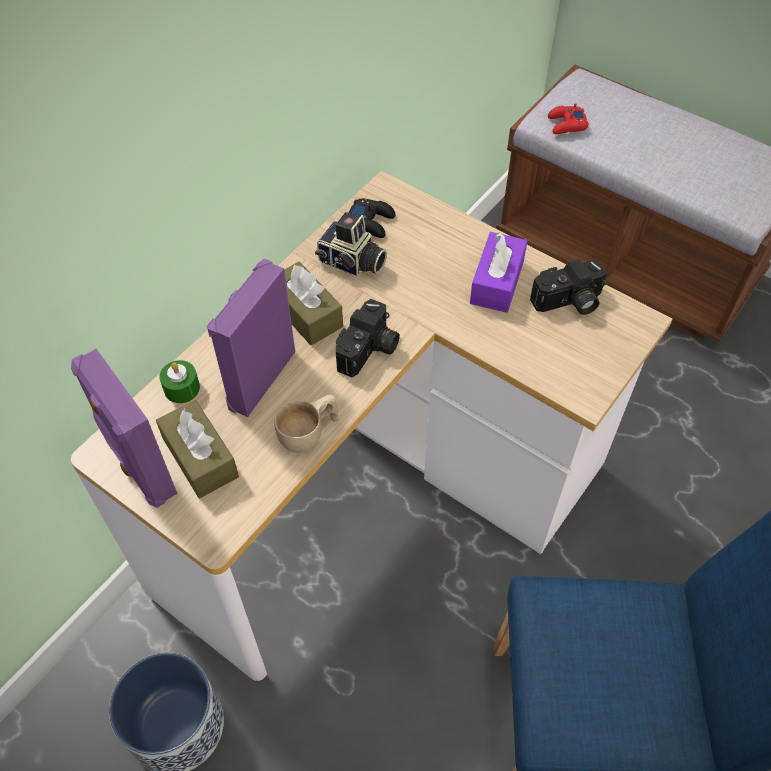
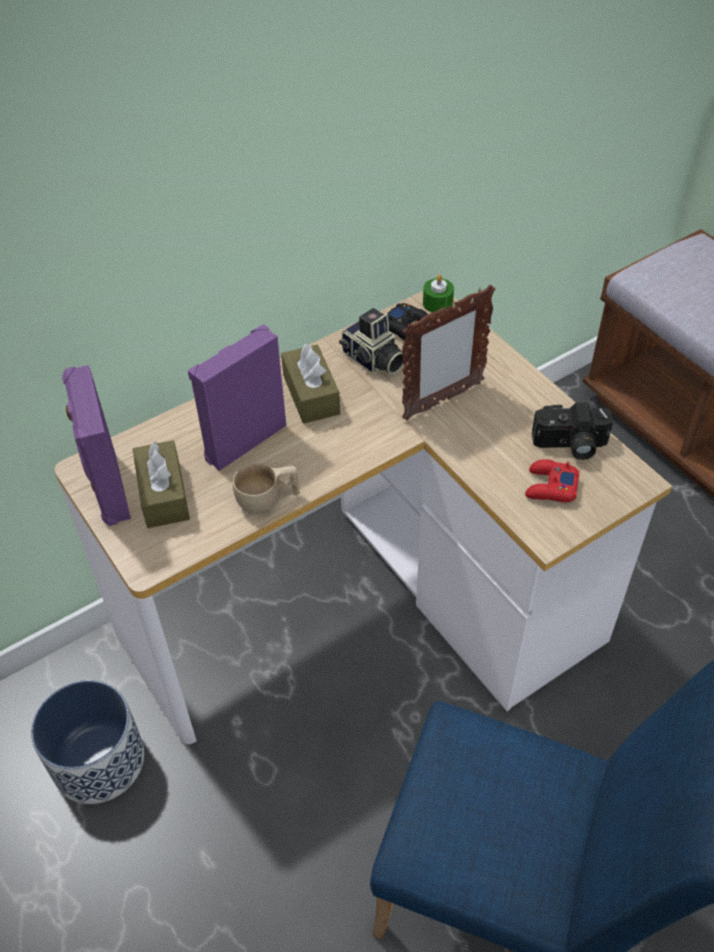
camera: 20 degrees right, 5 degrees down
(182, 388) = (173, 432): green candle -> green candle (437, 303)
(369, 351) = (355, 441): camera -> none
(435, 288) = (442, 401): none -> picture frame
(497, 282) = (505, 409): purple tissue box -> none
(566, 124) = (663, 284): red game controller -> red game controller (550, 487)

